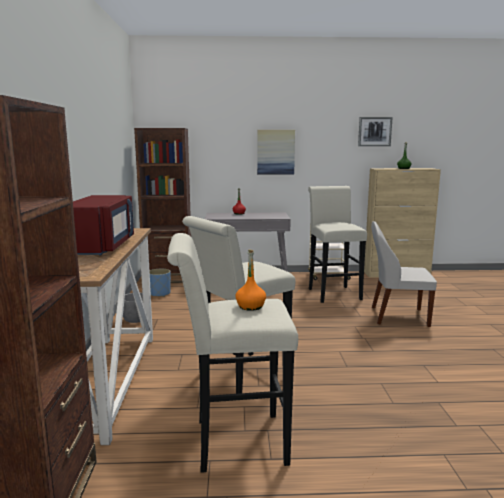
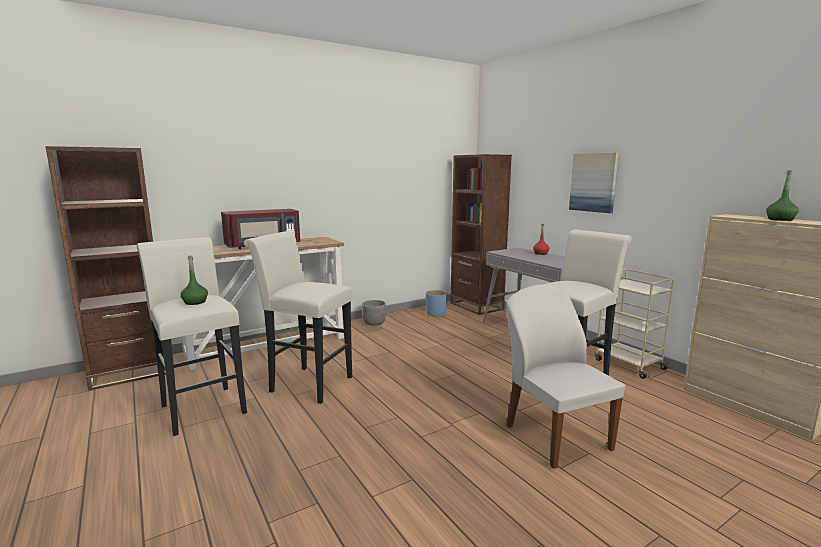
camera: 60 degrees right, 0 degrees up
(250, 306) = (195, 302): orange bottle -> green bottle
(374, 131) = (746, 151): picture -> none

